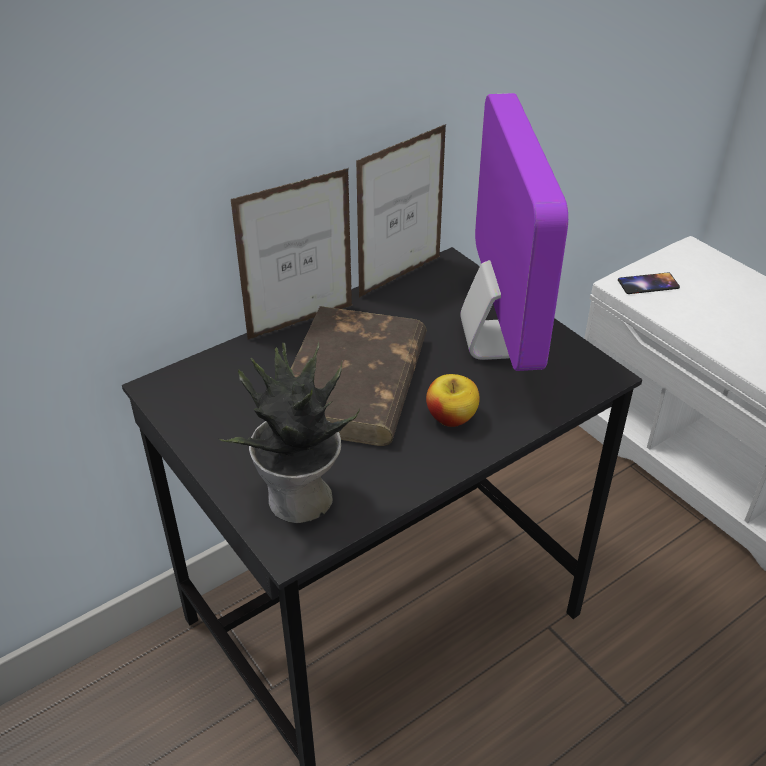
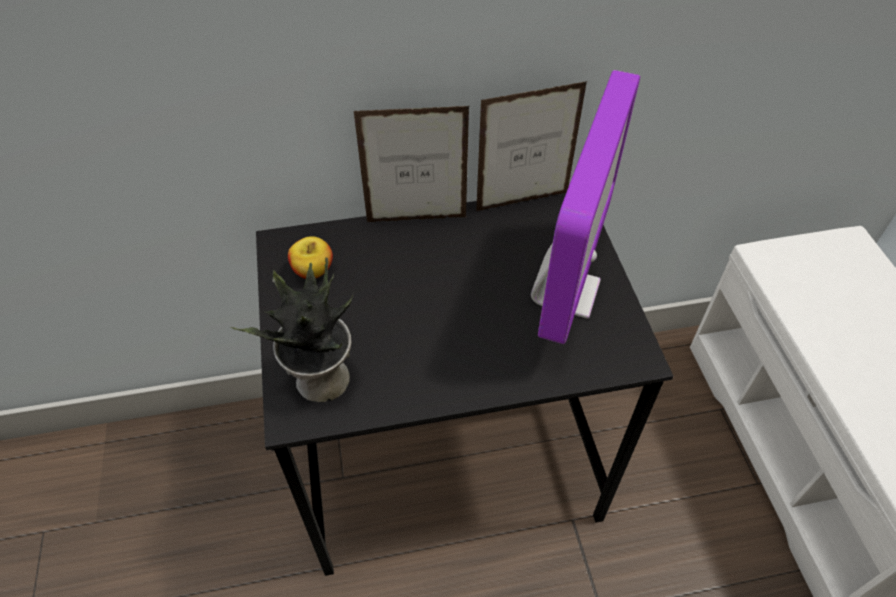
camera: 25 degrees right, 10 degrees up
(353, 383) = (423, 291): brown book -> none
(451, 417) = (482, 351): apple -> apple (313, 271)
(648, 284) = (786, 263): phone -> none

